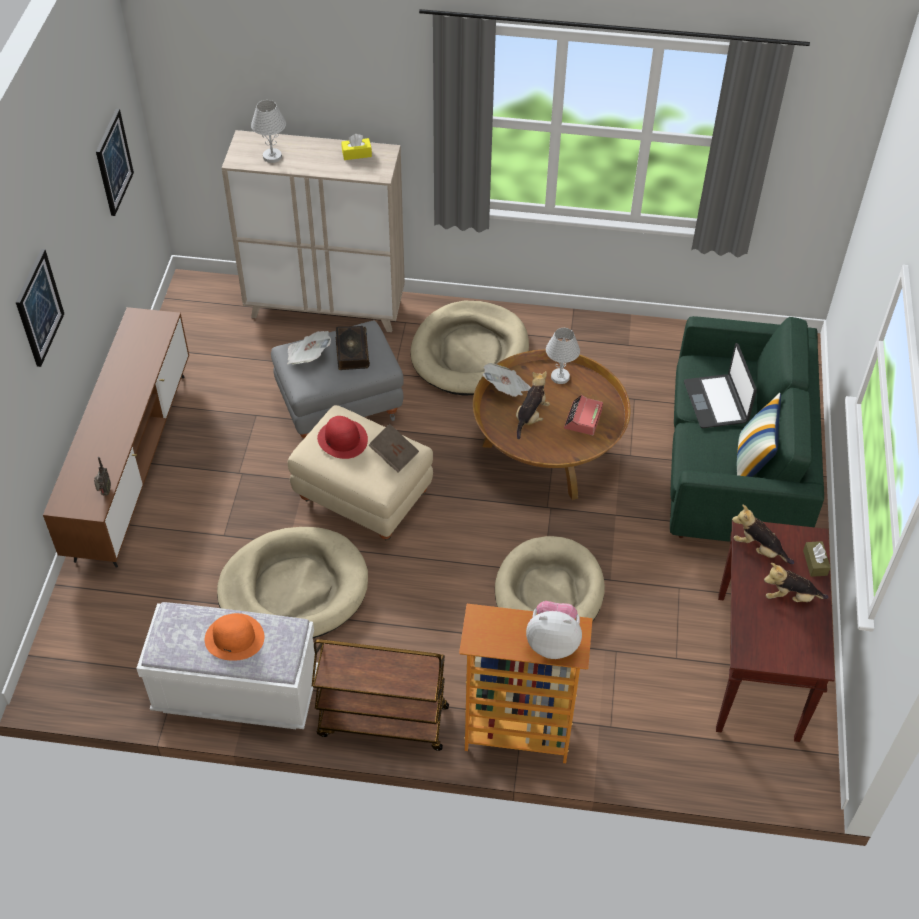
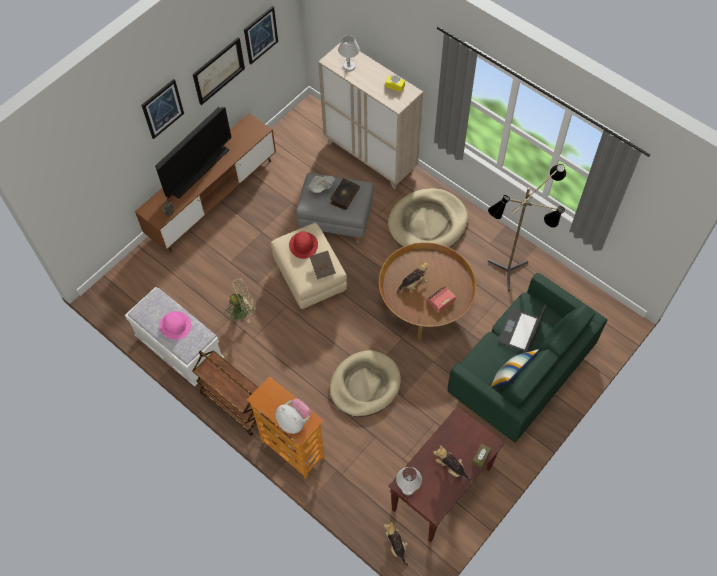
camera: 35 degrees right, 10 degrees up
(83, 230) = (218, 70): none -> picture
(108, 413) = (199, 170): none -> television
(234, 638) = (175, 325): orange hat -> pink hat
(293, 589) = (242, 310): beige dog bed -> green fan
(506, 389) = (413, 260): newspaper -> none
(560, 377) = (447, 268): white table lamp -> white table lamp (407, 488)
(627, 362) = (511, 275): none -> floor lamp
(758, 549) = (457, 431): plush toy -> plush toy (396, 545)

